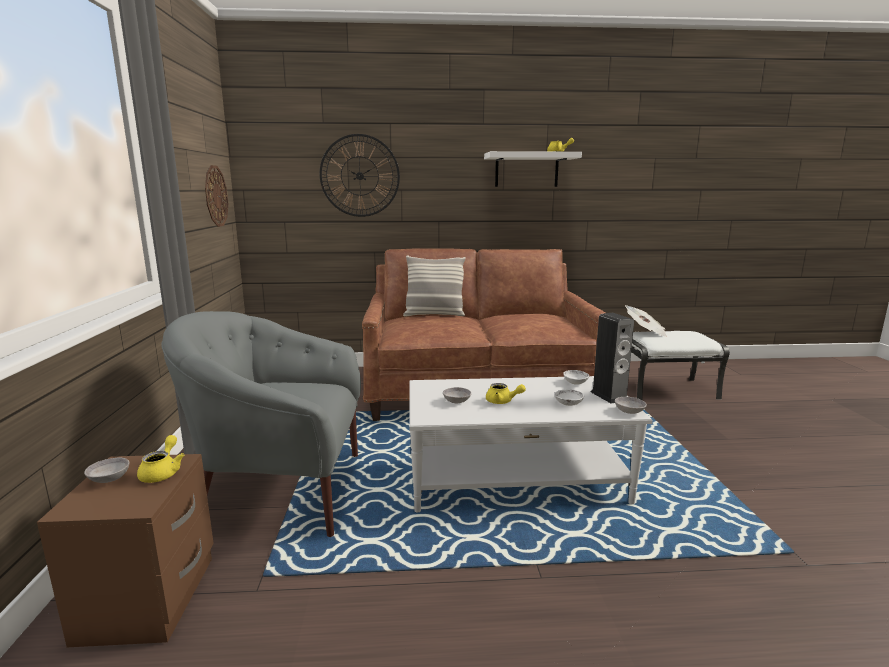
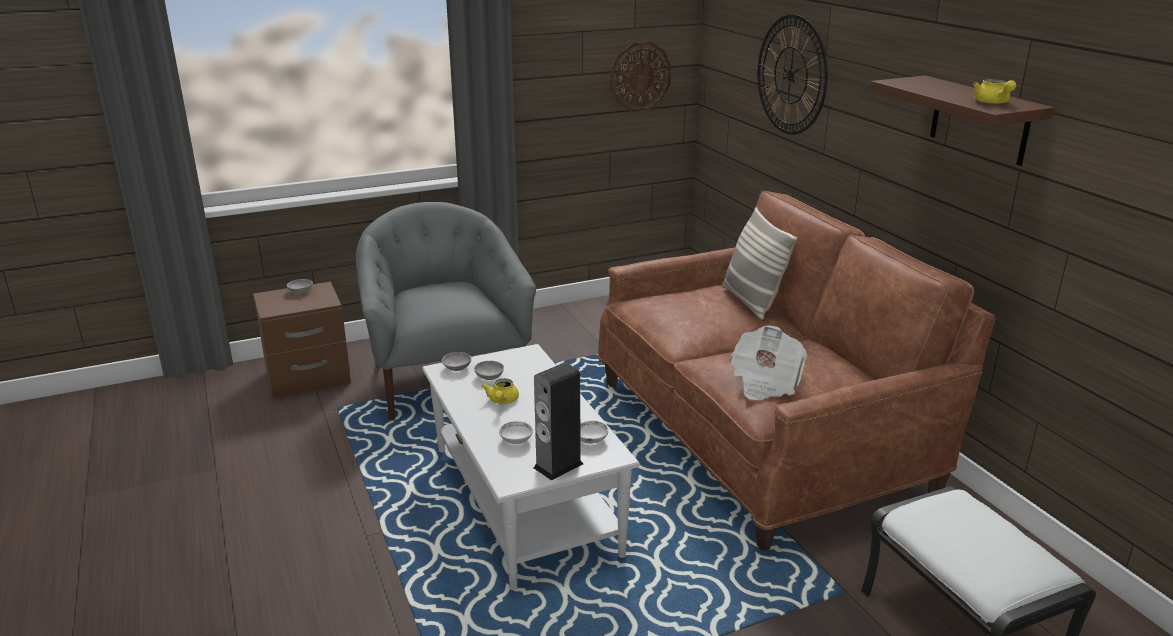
camera: 70 degrees right, 10 degrees up
(163, 472) = (312, 303): yellow teapot -> none
(526, 170) = (979, 120): white shelf -> brown shelf
(629, 412) = (512, 481): grey bowl -> grey bowl (457, 368)
(645, 332) = (963, 503): newspaper -> newspaper (765, 382)

